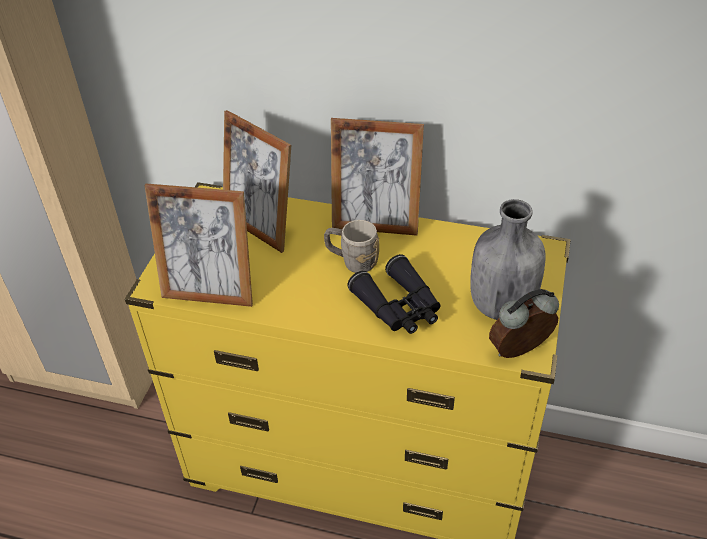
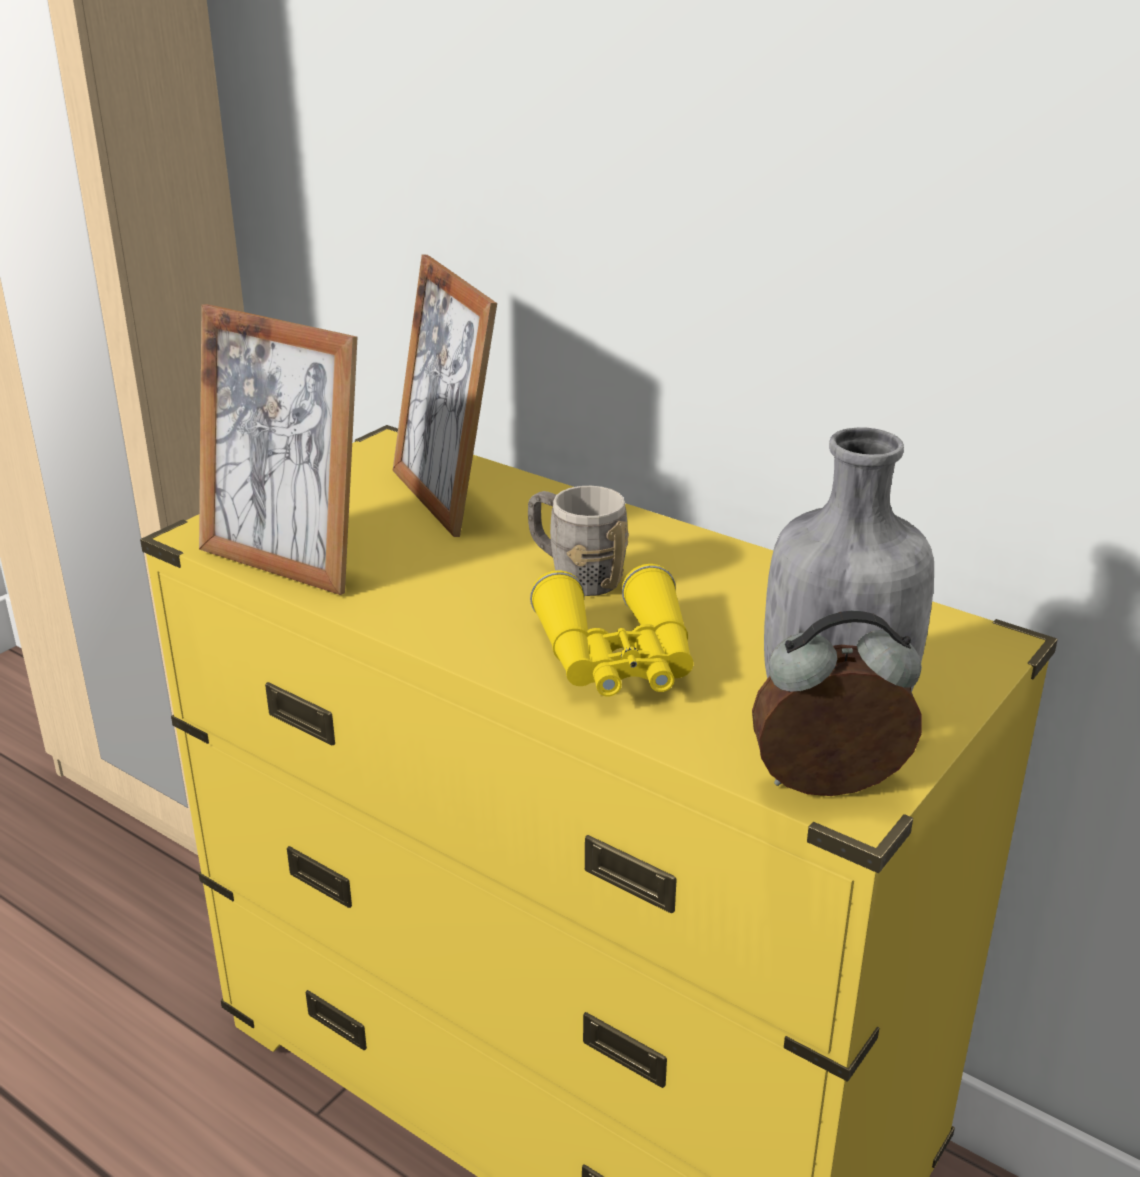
camera: 20 degrees right, 15 degrees down
(376, 223) = (660, 534): picture frame -> none
(399, 307) = (617, 659): black binoculars -> yellow binoculars

